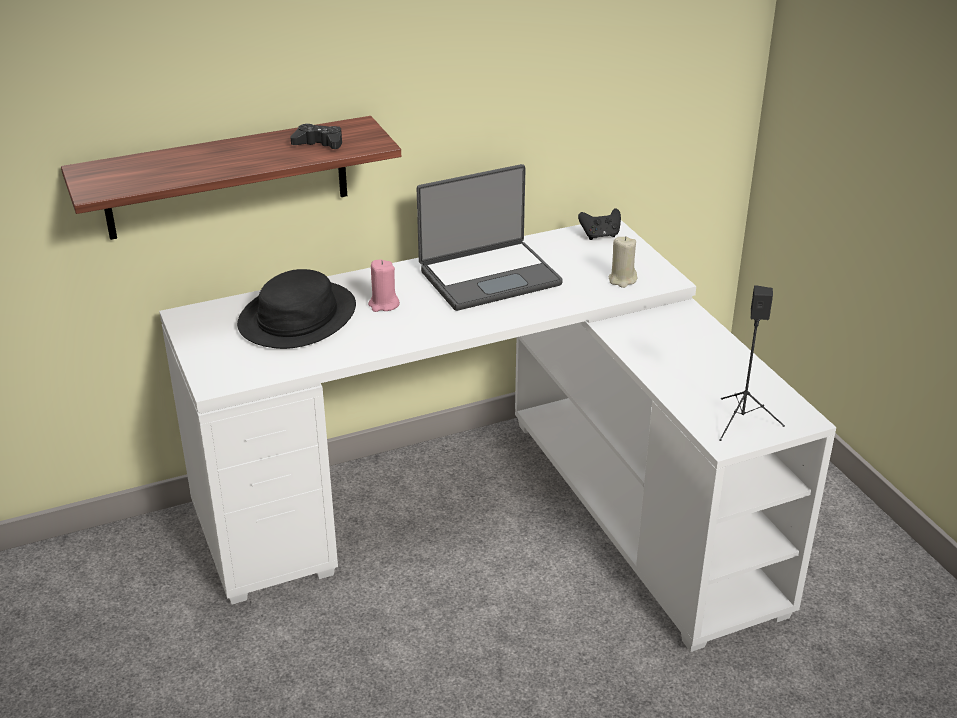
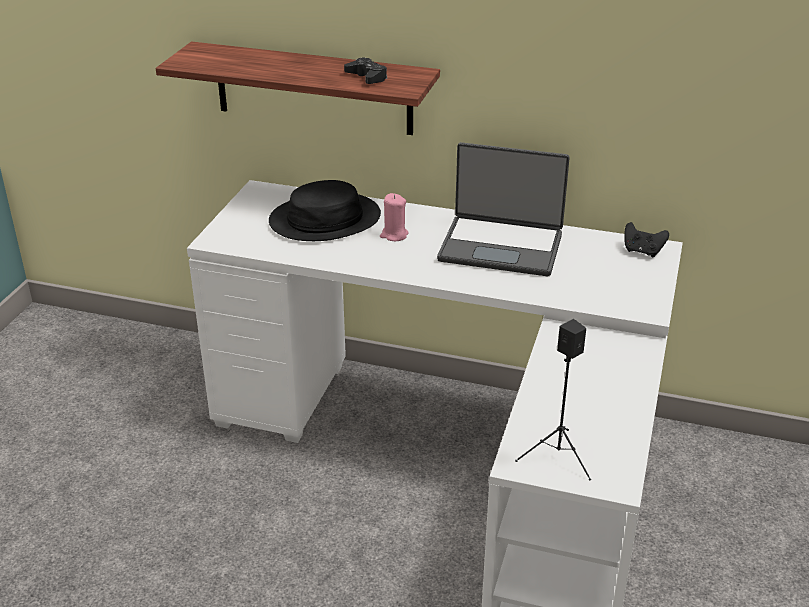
camera: 40 degrees right, 0 degrees up
(622, 280) = (608, 294): beige candle -> none

